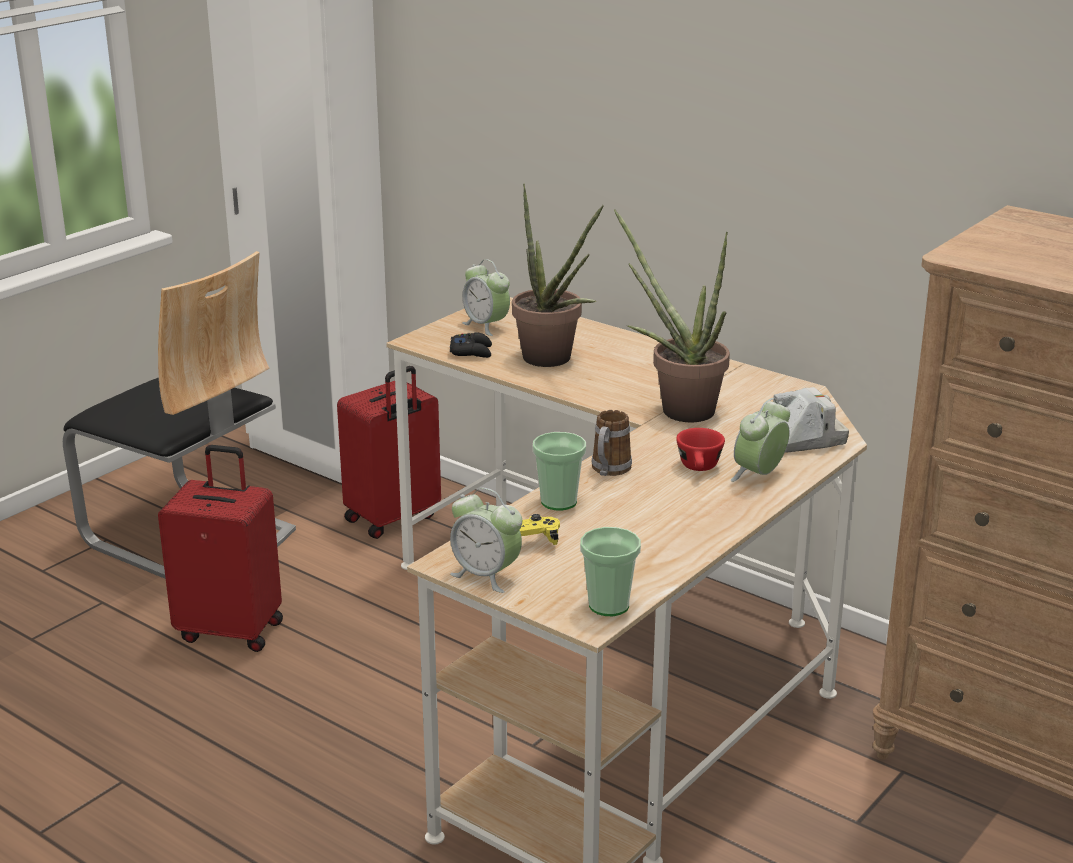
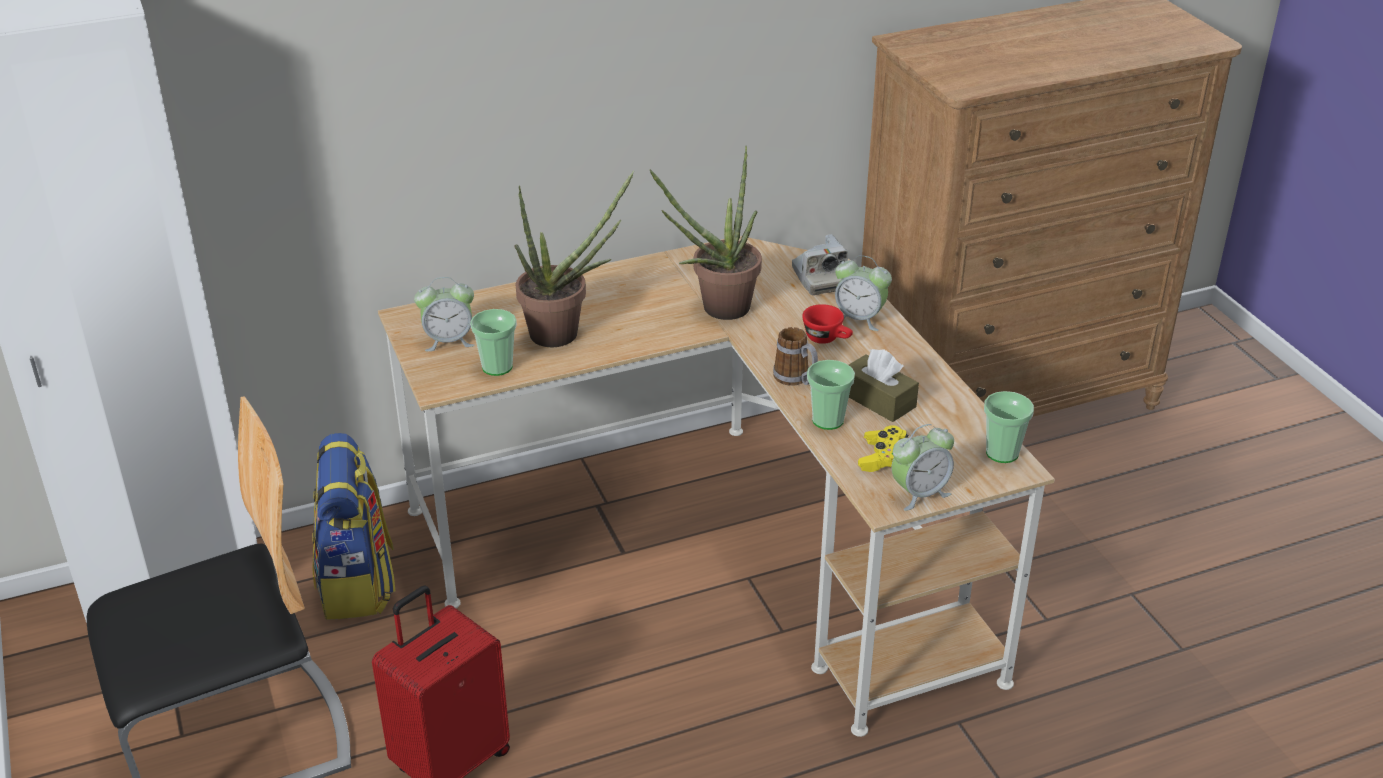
camera: 60 degrees left, 10 degrees up
(393, 519) = (357, 583): red suitcase -> backpack
(471, 351) = (497, 367): black game controller -> cup
(624, 518) = (878, 400): none -> brown tissue box
(759, 475) = (859, 319): alarm clock -> alarm clock turned 45 degrees counterclockwise
(804, 439) = (820, 279): camera -> camera turned 150 degrees clockwise

